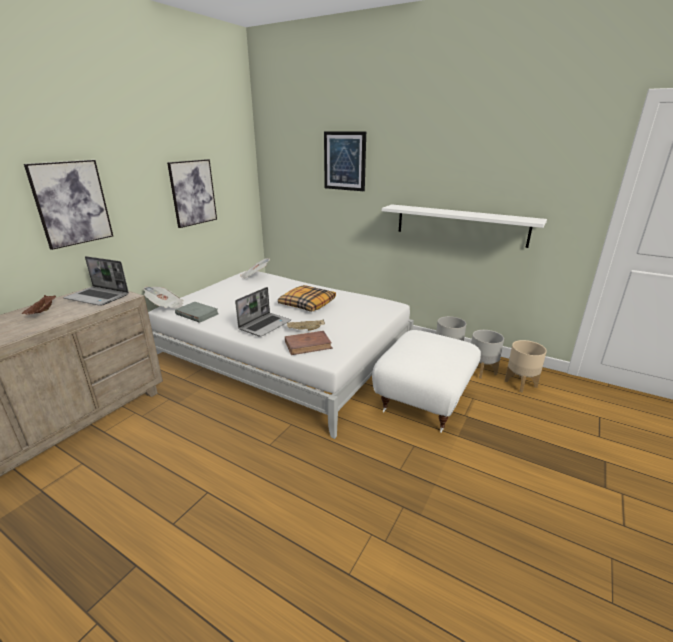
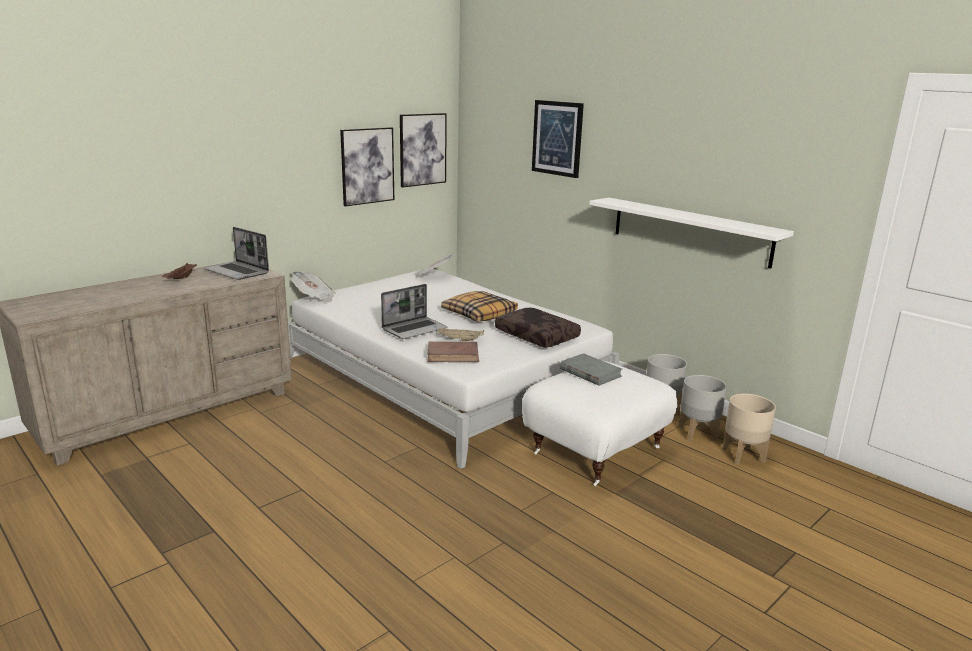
camera: 15 degrees right, 5 degrees down
(71, 203) = (229, 169): picture -> picture (422, 149)
(197, 314) = (344, 309): grey book -> grey book (590, 372)
(362, 317) = (538, 336): none -> brown pillow

